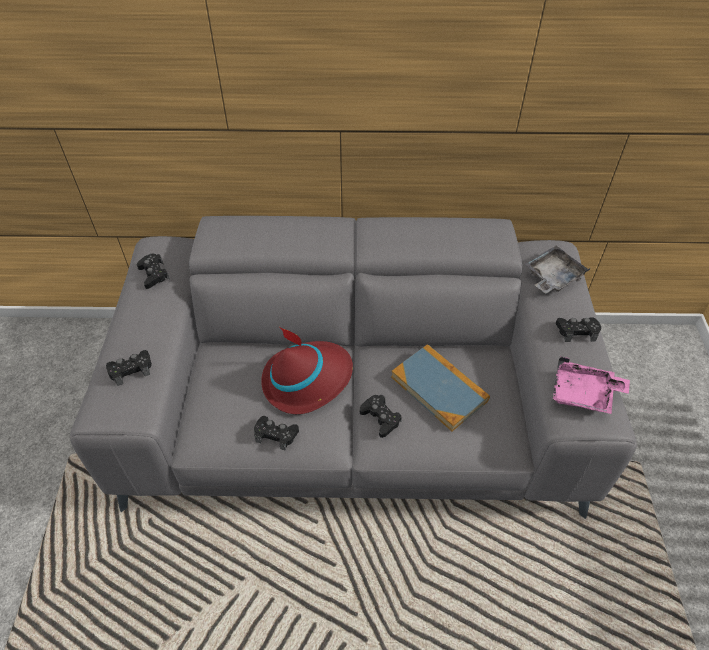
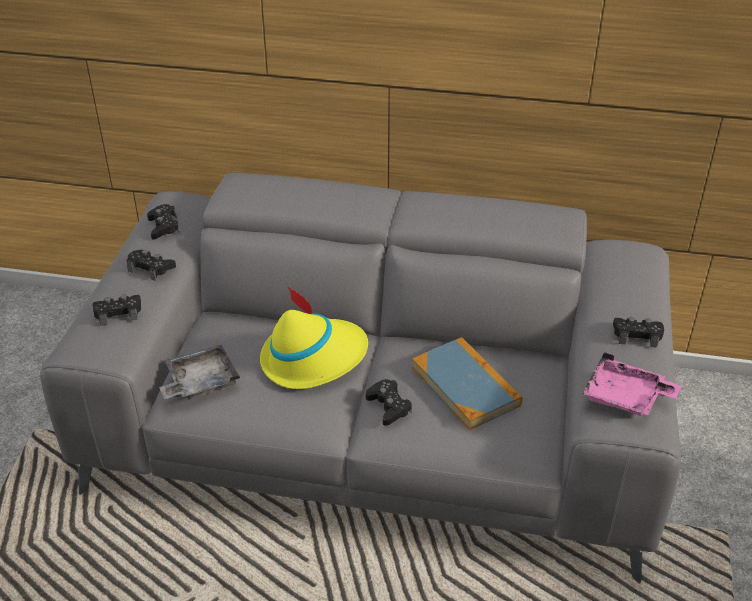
camera: 10 degrees right, 10 degrees down
(276, 435) = (265, 407): black game controller -> black game controller (151, 268)
(307, 379) = (313, 358): red hat -> yellow hat
(552, 277) = (624, 278): grey tray -> grey tray (200, 382)

